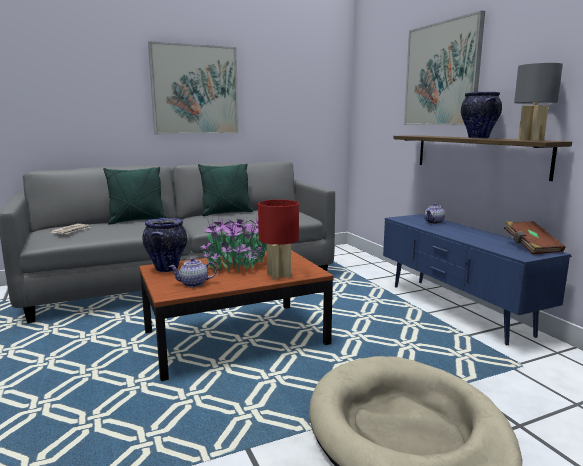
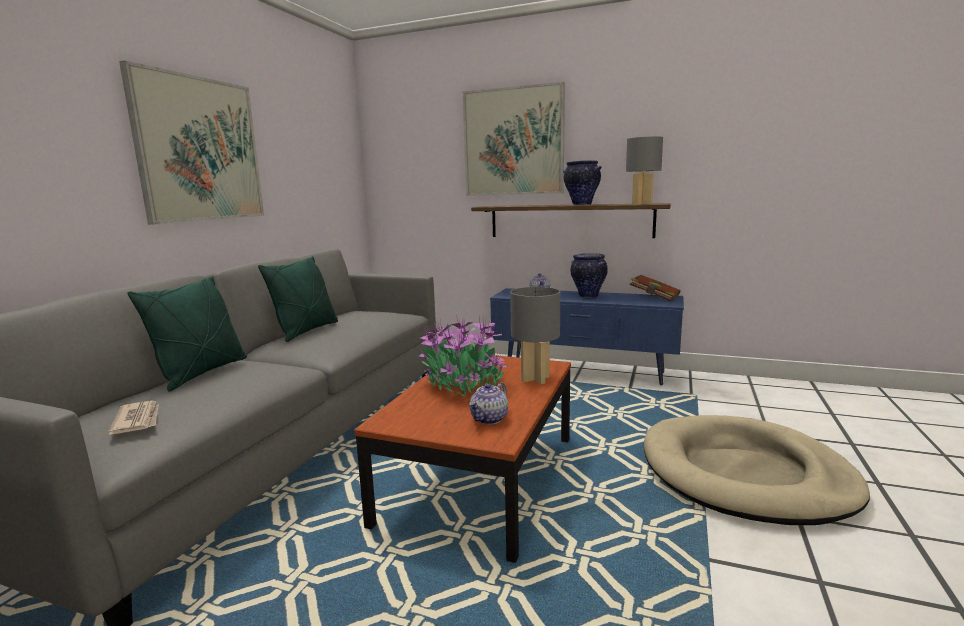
camera: 45 degrees left, 0 degrees up
(167, 268) = (404, 417): vase -> vase (588, 296)
(278, 275) = (534, 379): red table lamp -> grey table lamp

